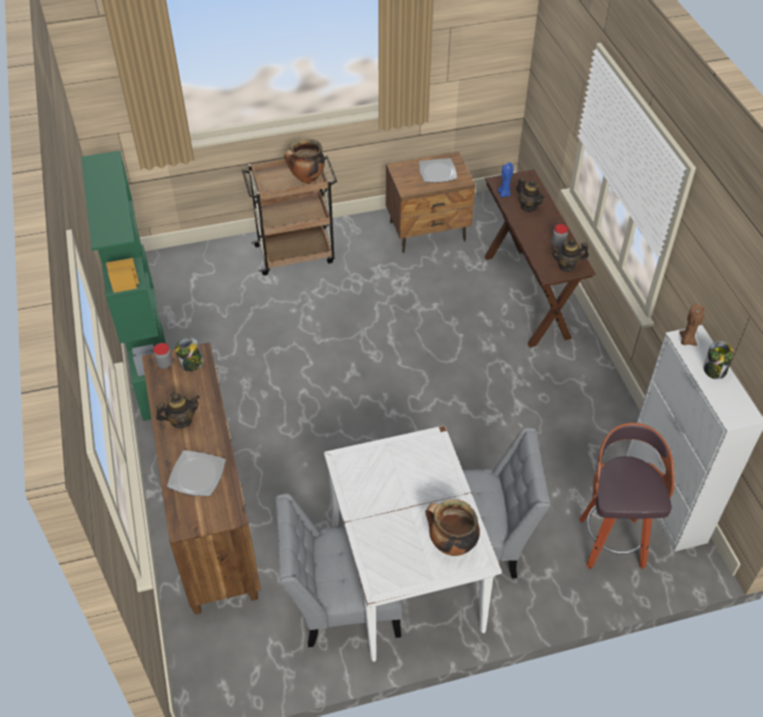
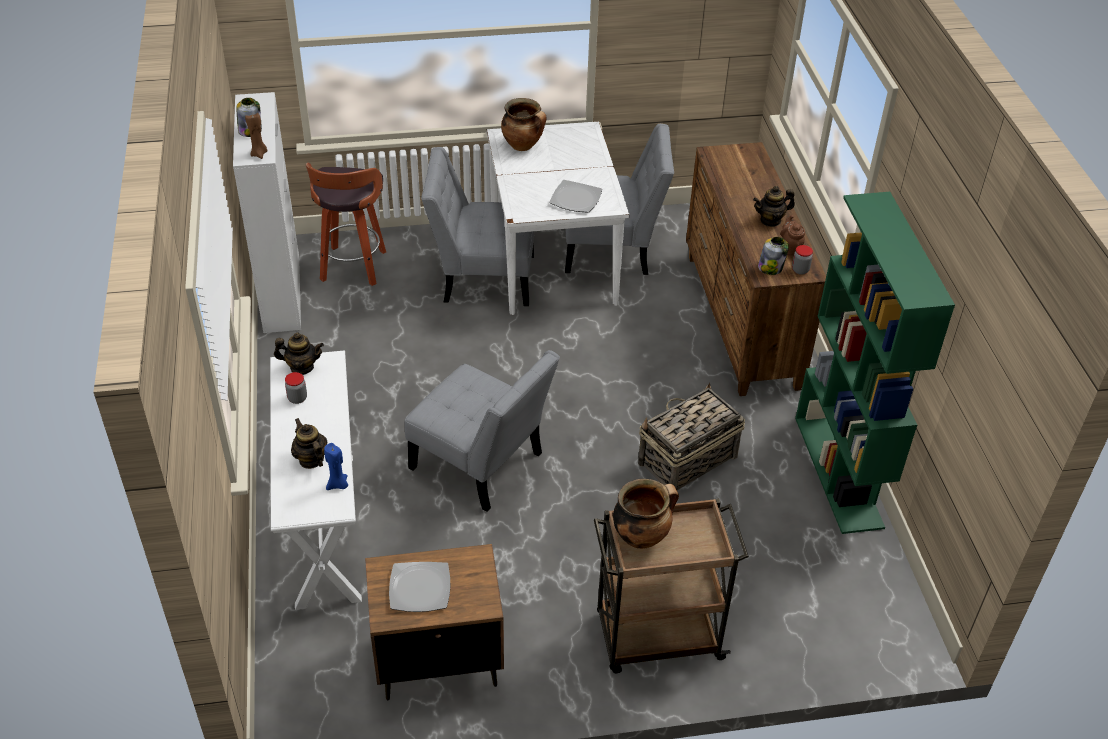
camera: 175 degrees left, 5 degrees down
(168, 388) = (790, 248): none -> brown teapot
(196, 475) = (747, 180): plate -> plate (576, 198)
(272, 368) = (686, 460): none -> basket
(429, 349) = (482, 465): none -> grey chair
(526, 296) = (325, 528): brown console table -> white console table

